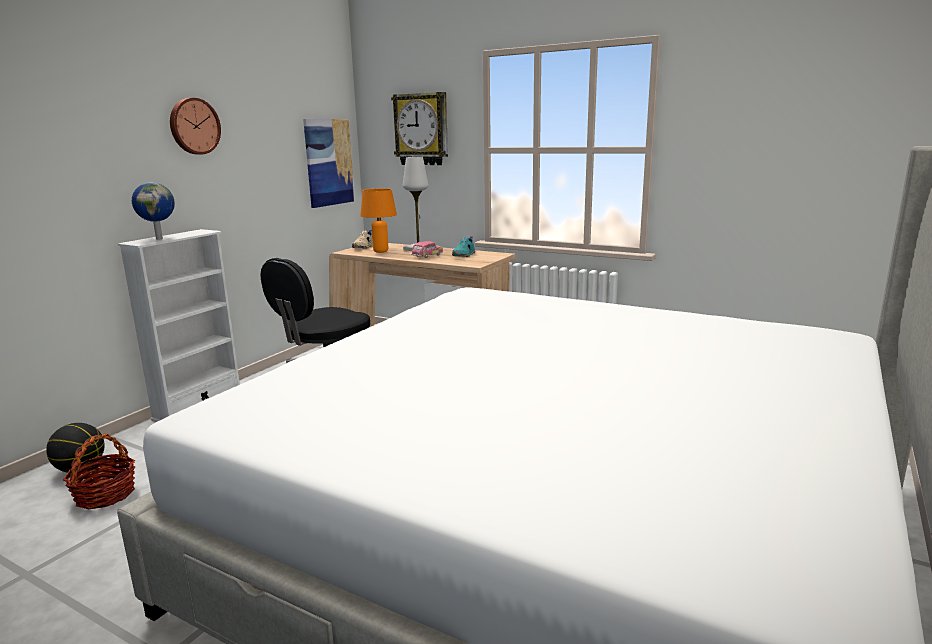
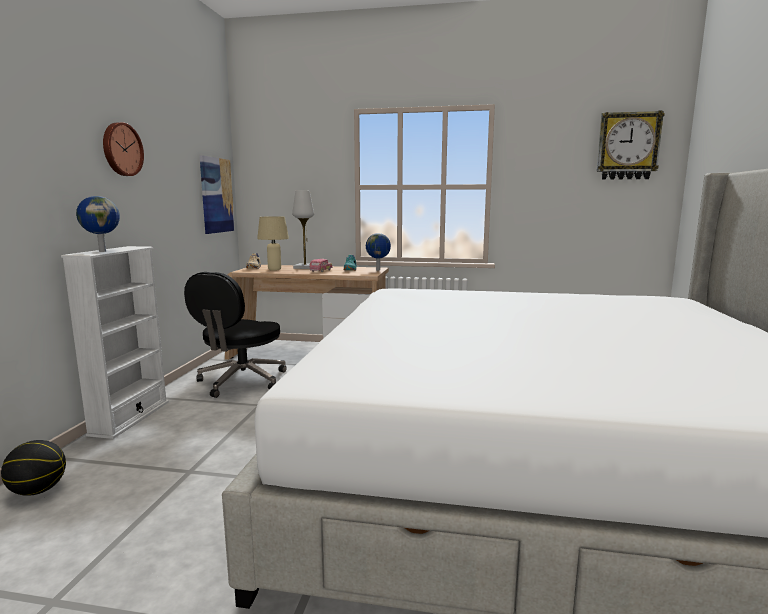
camera: 20 degrees left, 5 degrees down
(105, 495) = (89, 509): basket -> none
(381, 251) = (275, 269): orange table lamp -> beige table lamp
(421, 129) = (297, 170): wall clock -> wall clock (628, 146)
(496, 257) = (378, 270): none -> globe

